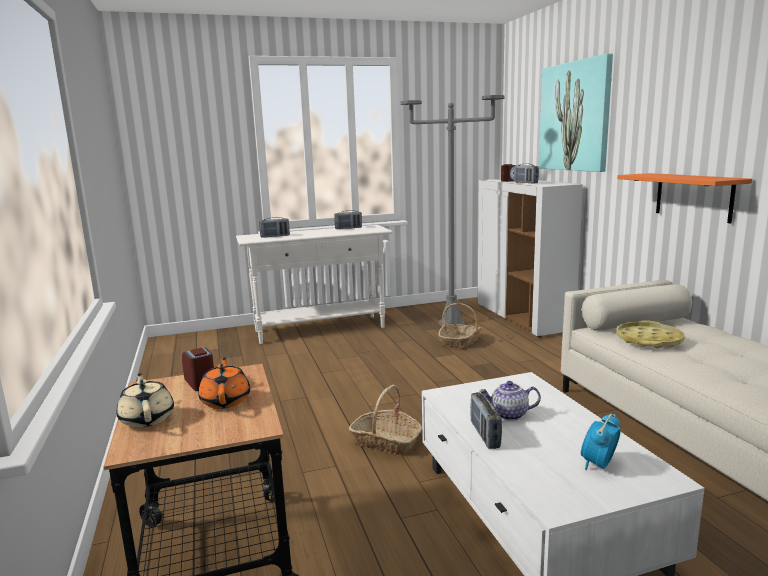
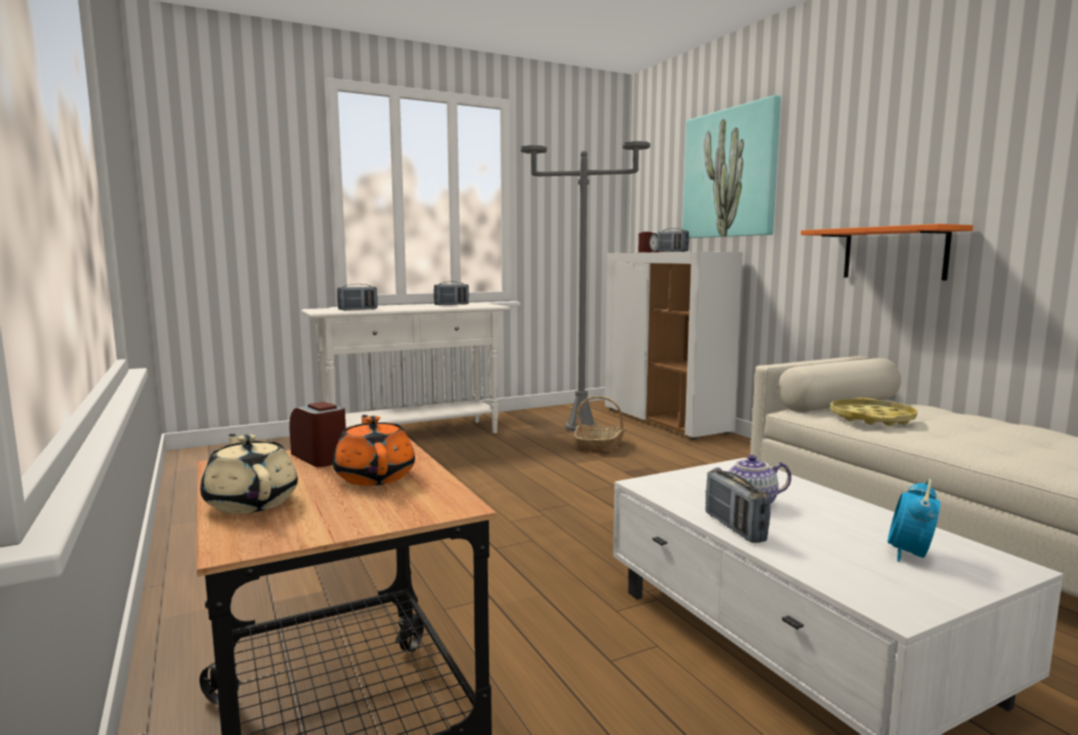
camera: 10 degrees left, 5 degrees down
(386, 441) = (550, 563): basket -> none

